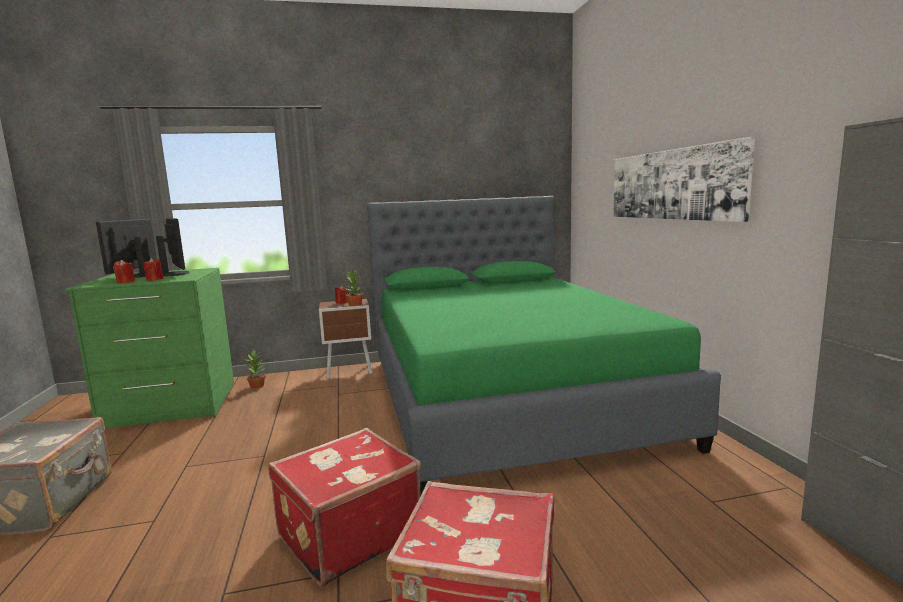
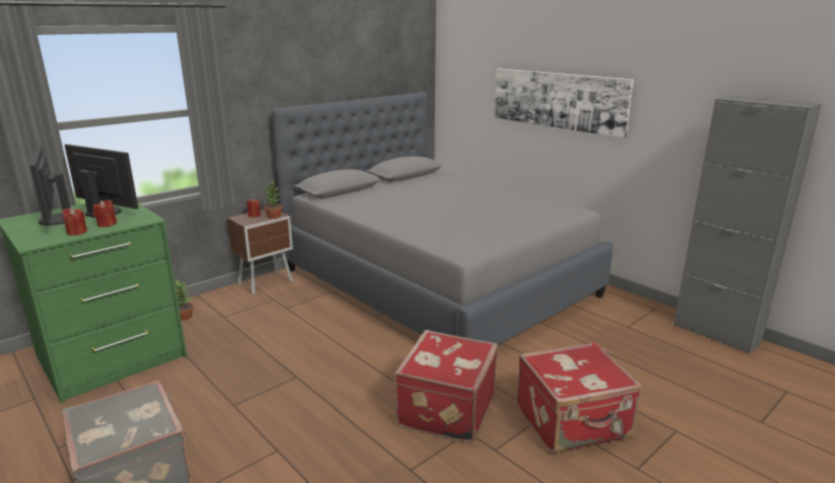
camera: 30 degrees left, 10 degrees up
(506, 397) = (437, 282): green bed -> grey bed

